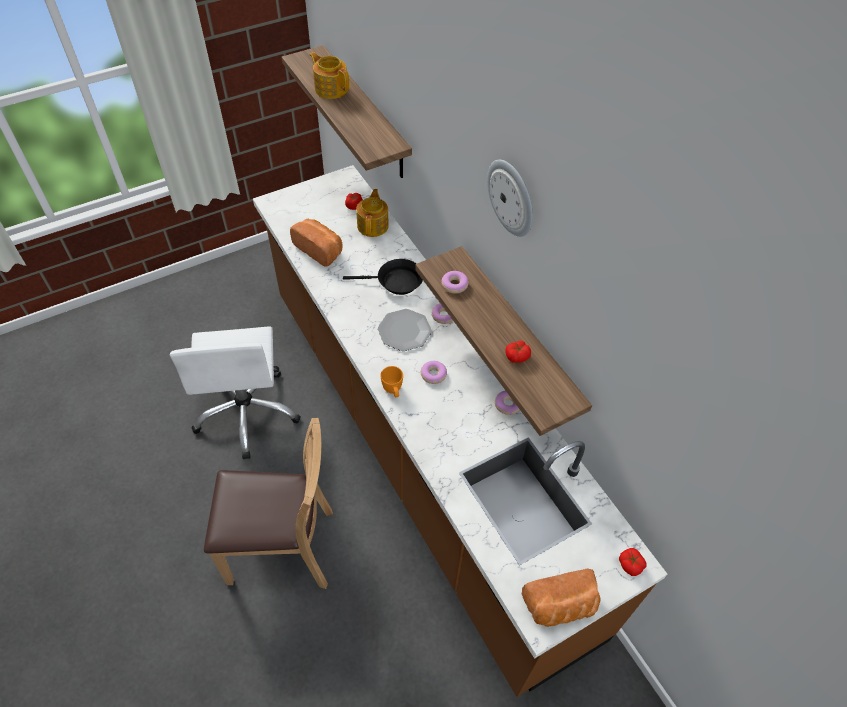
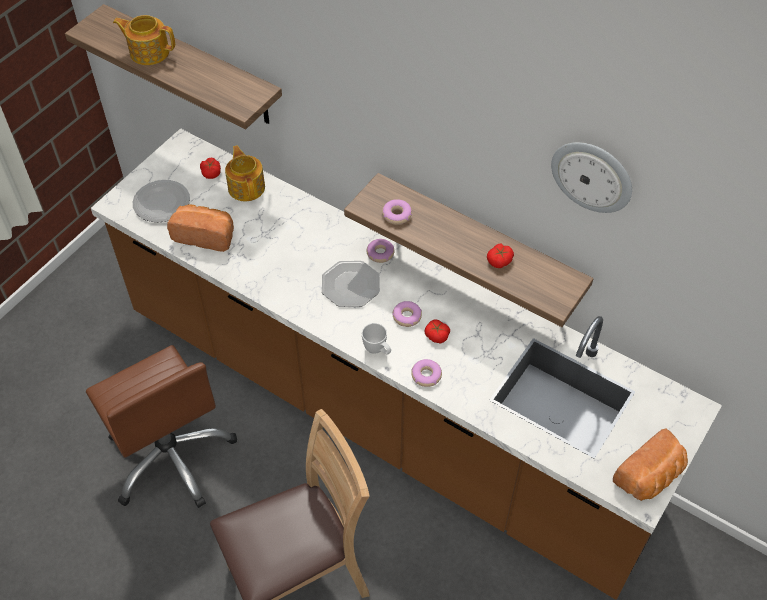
camera: 25 degrees left, 0 degrees up
(248, 412) = (171, 456): white office chair -> brown office chair
(304, 213) = (161, 202): none -> plate
(393, 391) = (377, 350): orange mug -> white mug
(395, 282) = (309, 238): black frying pan -> none
(507, 404) = (495, 315): donut -> donut (426, 375)
(511, 197) = (447, 105): wall clock -> wall clock (592, 176)
(630, 564) = (687, 412): tomato -> tomato (436, 335)

